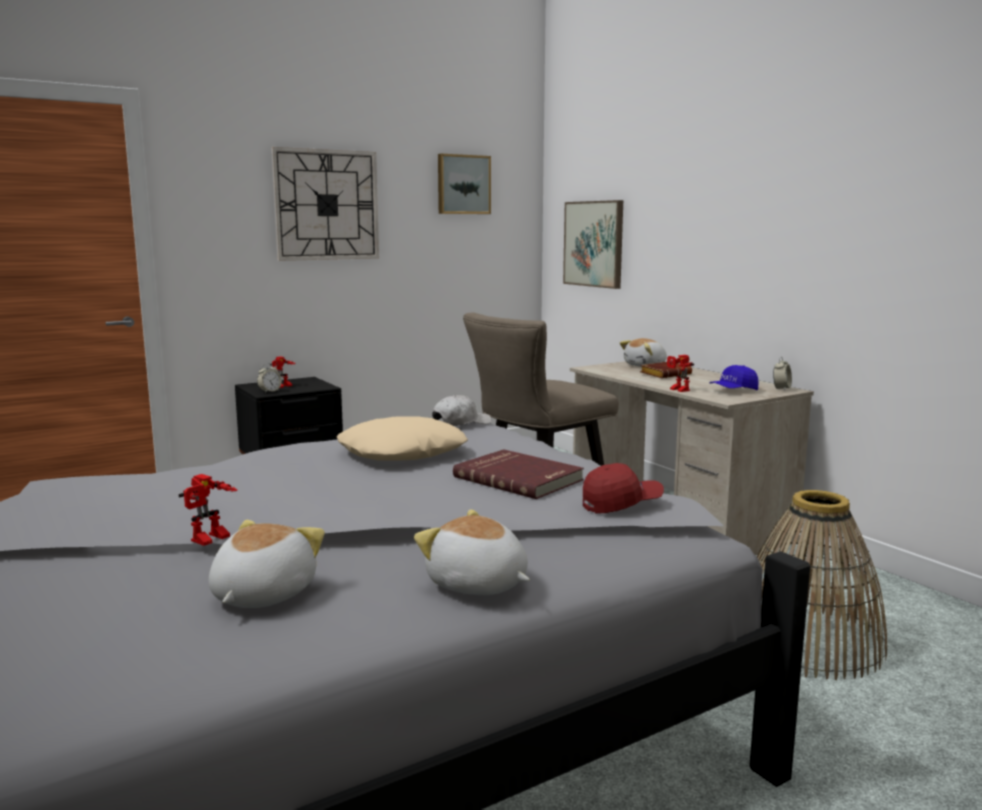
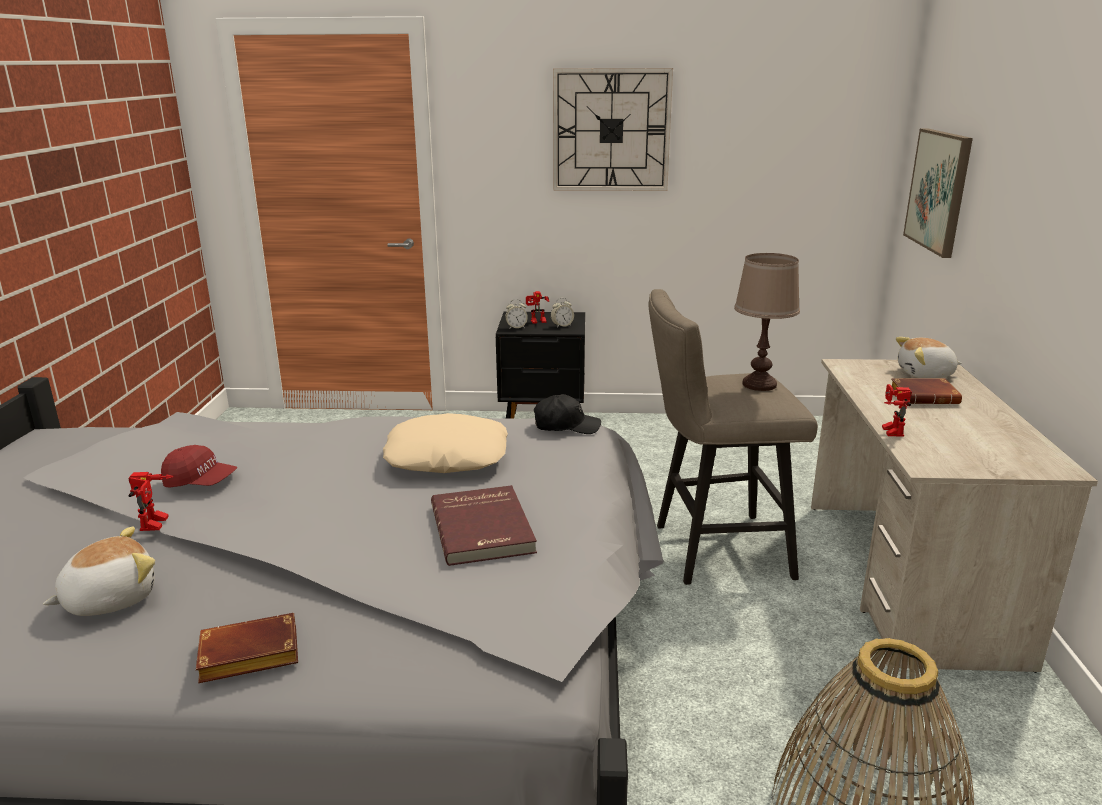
camera: 35 degrees right, 10 degrees up
(211, 540) = (157, 524): toy robot -> toy robot turned 75 degrees counterclockwise
(461, 423) = (566, 426): white cap -> black cap
(463, 184) = (788, 102): picture -> none
(477, 585) = (247, 657): plush toy -> brown book
(559, 382) = (758, 384): none -> brown table lamp
(621, 504) = (508, 606): red cap -> red cap (201, 482)
(733, 391) = (966, 451): blue cap -> none
(781, 389) = (1050, 464): alarm clock -> alarm clock (562, 326)

